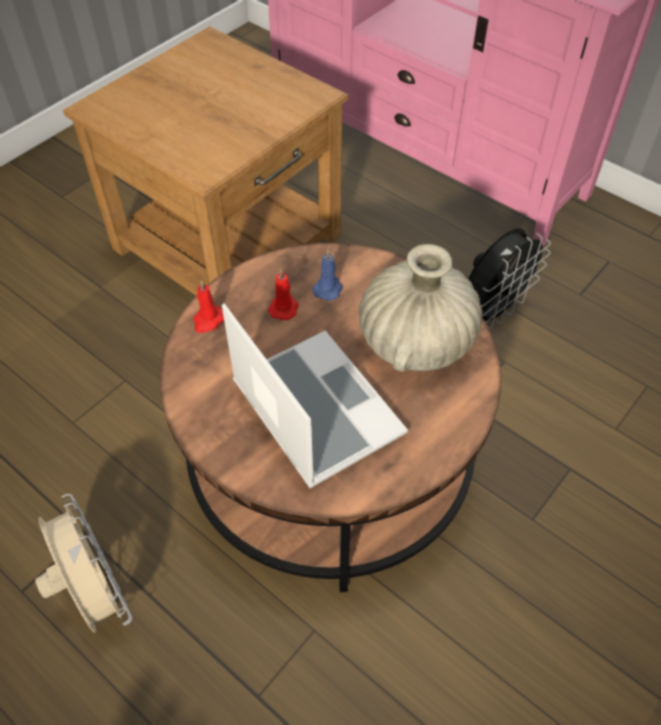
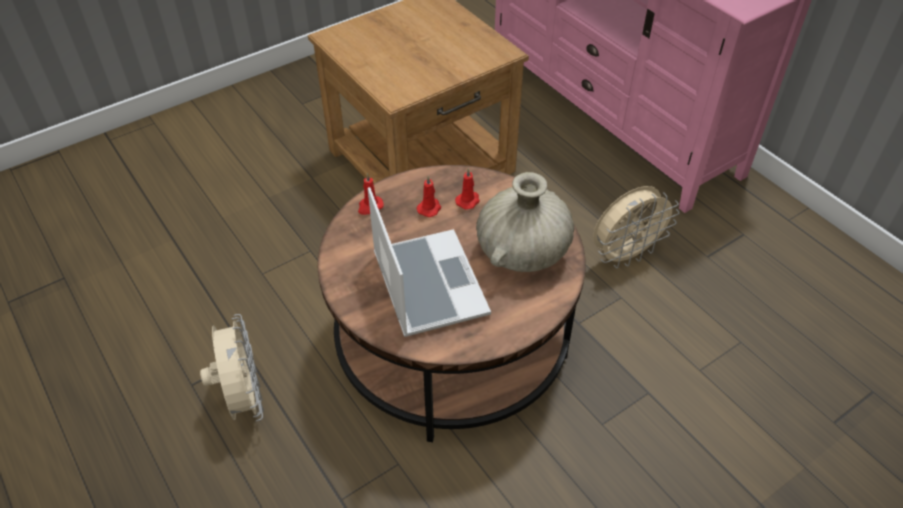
camera: 15 degrees right, 5 degrees down
(328, 289) = (468, 200): blue candle -> red candle
(493, 310) = (625, 255): black fan -> beige fan

